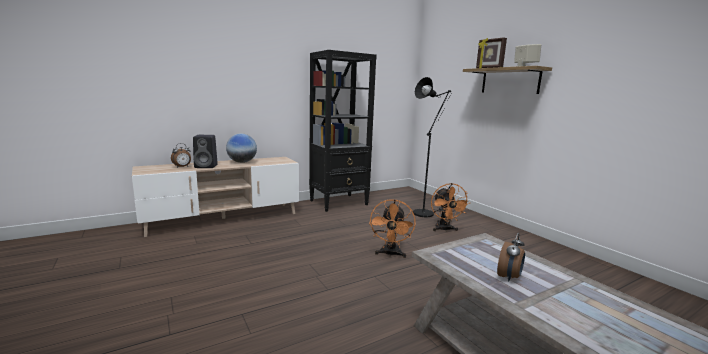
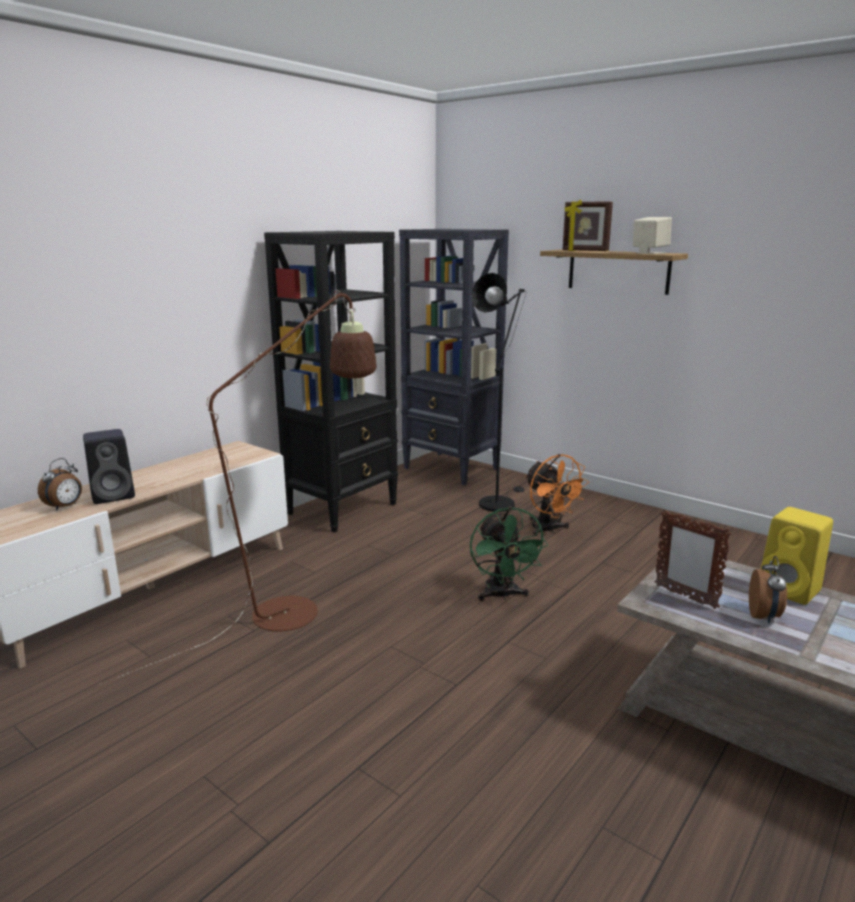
camera: 20 degrees left, 5 degrees up
(242, 162) = (173, 471): globe -> none
(281, 238) = (300, 607): none -> brown floor lamp
(390, 254) = (502, 595): orange fan -> green fan
(411, 195) = (451, 468): none -> black bookcase
(461, 256) = (685, 596): none -> picture frame
(546, 268) = (791, 590): none -> yellow speaker

